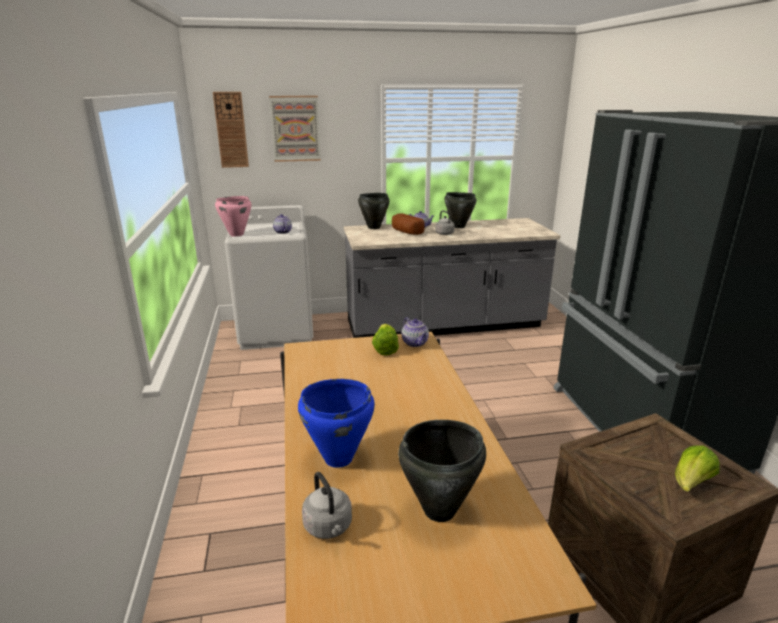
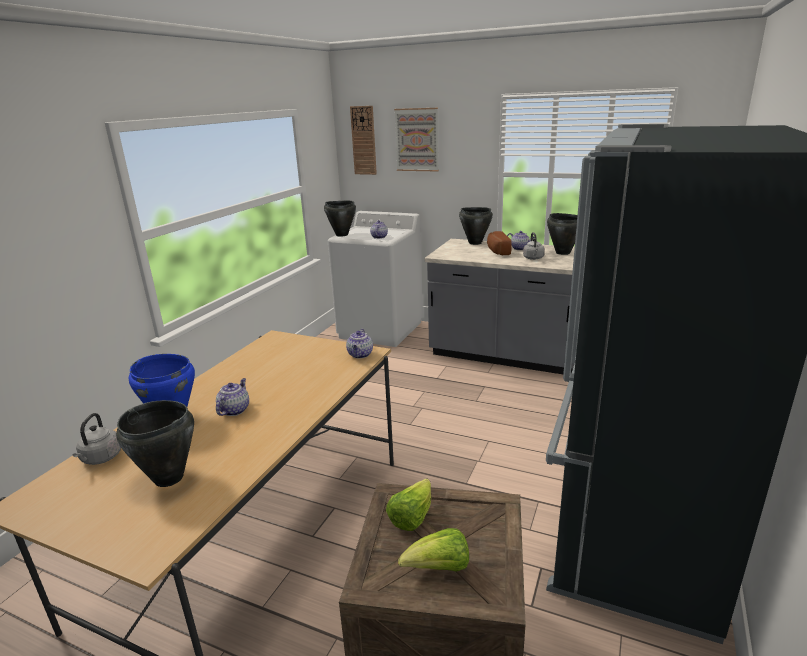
camera: 35 degrees right, 0 degrees up
(236, 234) = (341, 235): pink cooking pot -> black cooking pot
(385, 349) = (329, 353): lettuce -> lettuce (412, 517)
(386, 426) = (234, 410): none -> teapot

